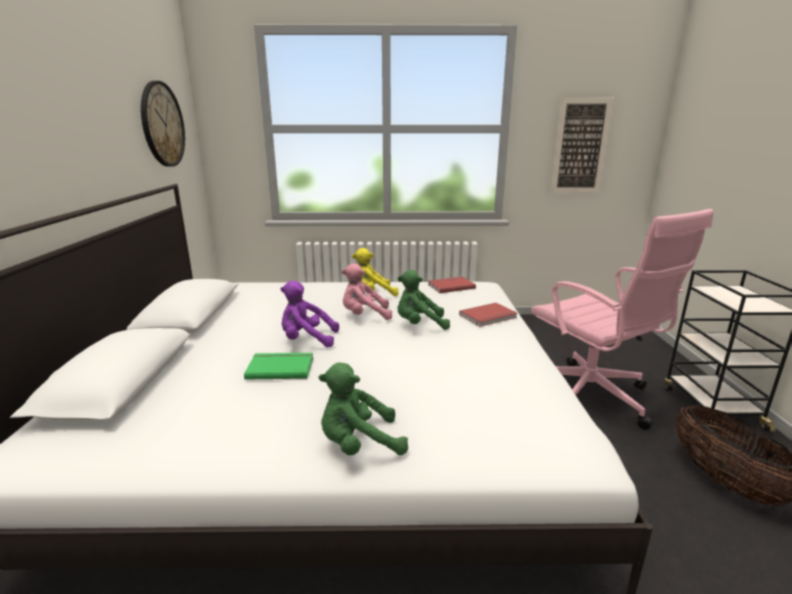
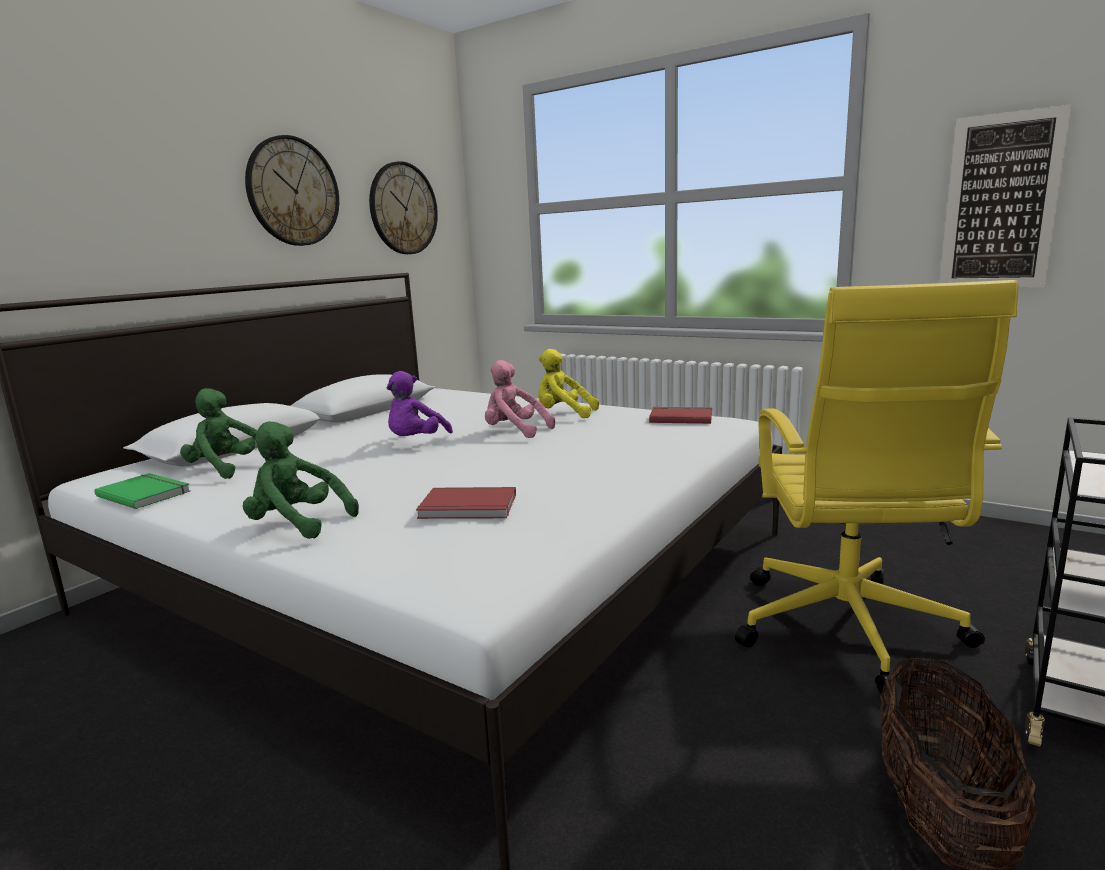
camera: 35 degrees right, 5 degrees down
(89, 110) = (293, 191): none -> wall clock
(280, 367) = (351, 458): green book -> green book (146, 493)
(307, 340) = (416, 442): purple plush toy -> purple plush toy turned 105 degrees counterclockwise
(419, 325) = (556, 448): green plush toy -> green plush toy (227, 469)
(489, 317) = (660, 453): red book -> red book (468, 508)
(590, 398) = (846, 631): pink office chair -> yellow office chair

